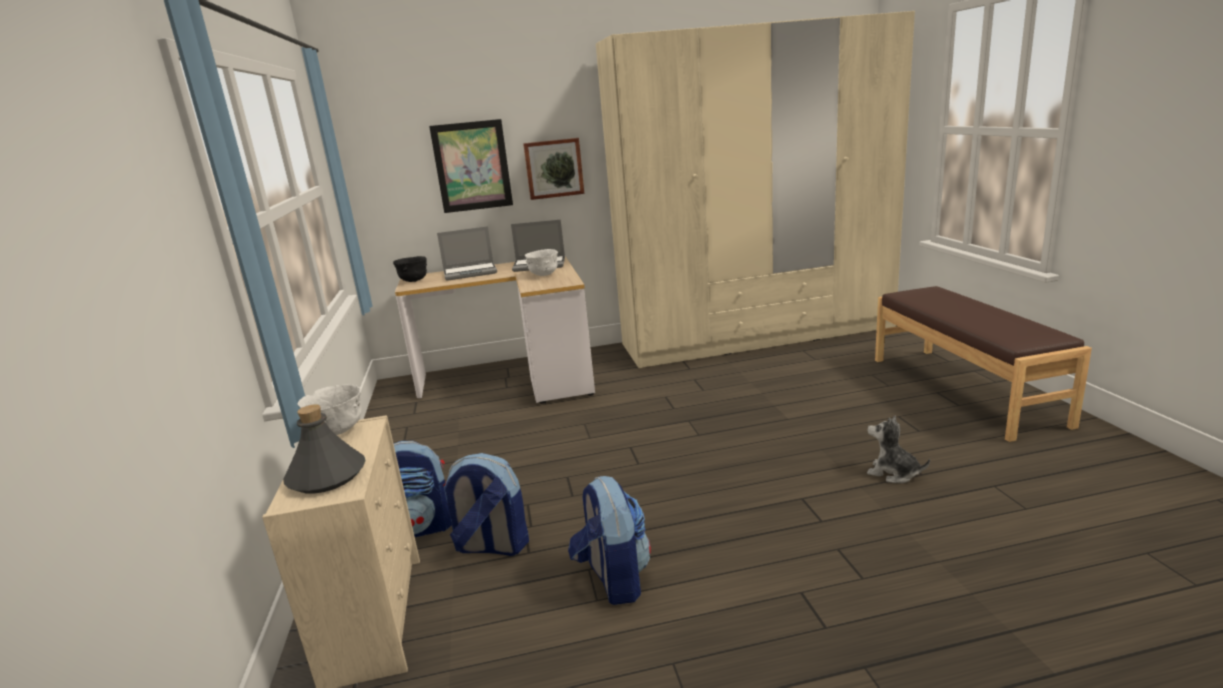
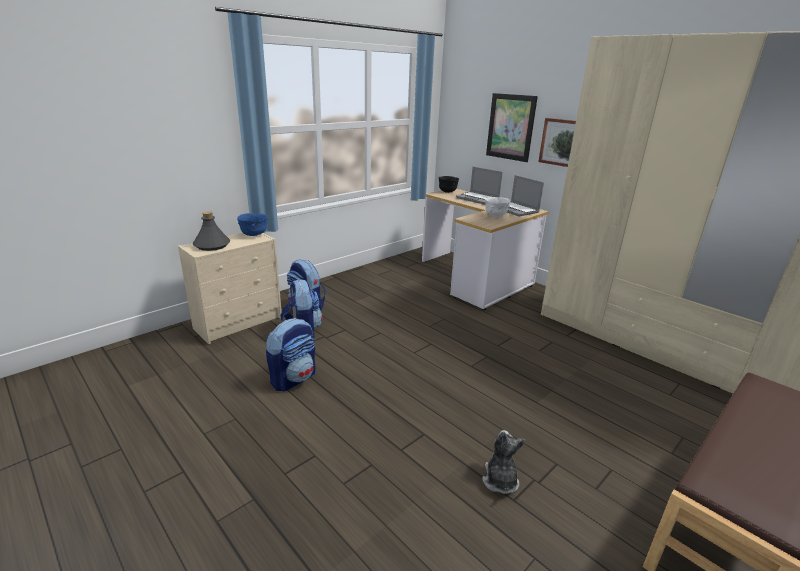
camera: 55 degrees right, 5 degrees up
(338, 431) = (254, 235): white bowl -> blue bowl

